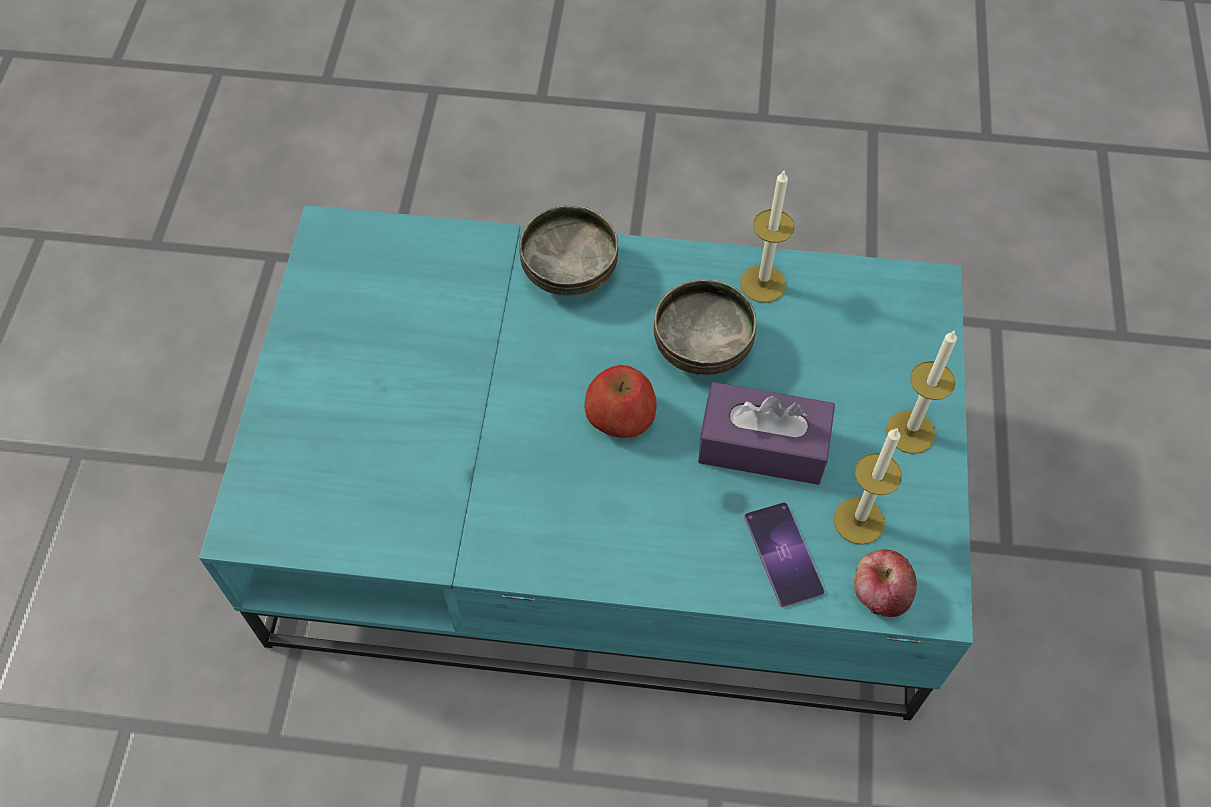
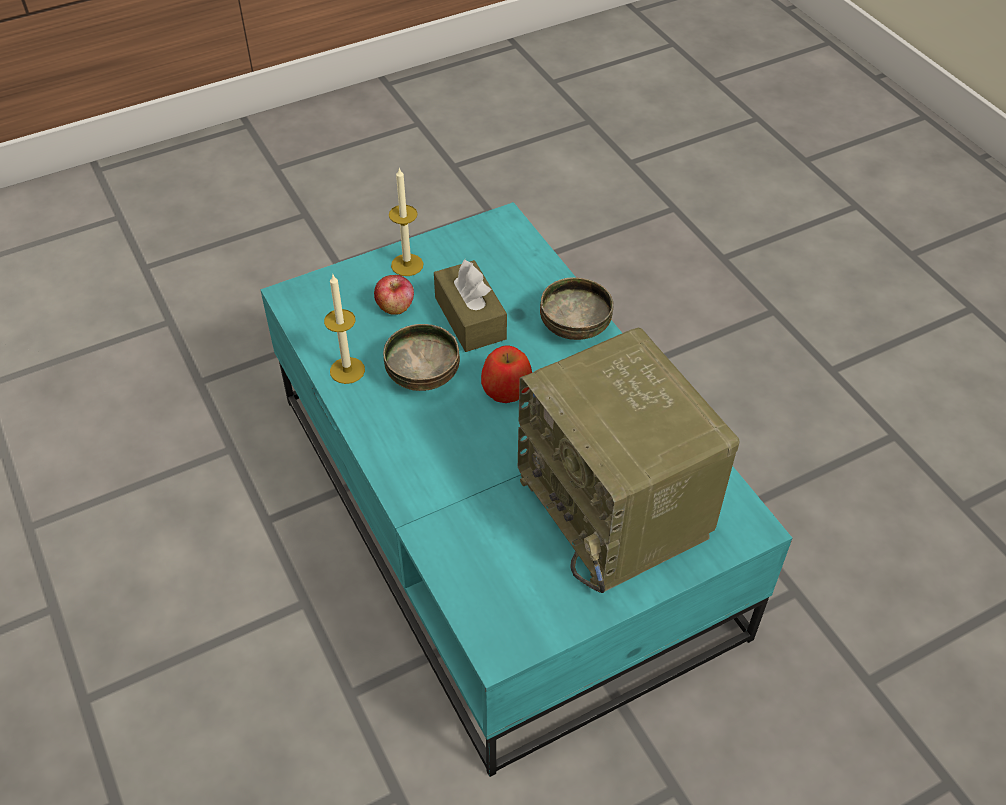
camera: 125 degrees left, 10 degrees down
(379, 417) = (617, 508): none -> radio
(570, 271) = (416, 474): bowl -> bowl (573, 328)
(762, 446) = (470, 318): purple tissue box -> brown tissue box
(783, 554) = (530, 282): phone -> none
(859, 521) = (483, 262): candle -> none
(879, 594) = (518, 240): apple -> apple (395, 307)

